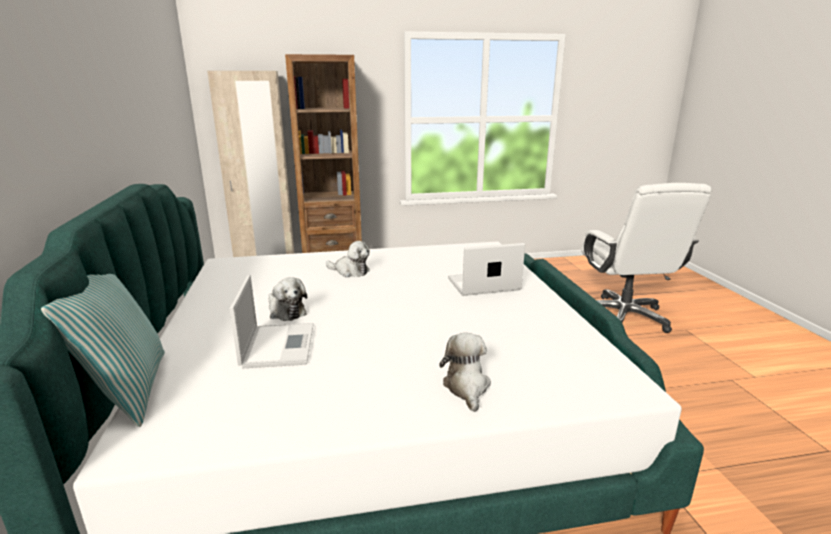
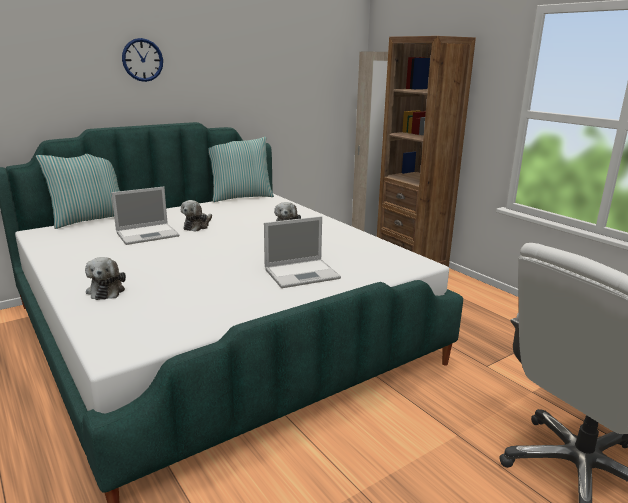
camera: 65 degrees right, 0 degrees up
(65, 88) = (142, 60): none -> wall clock
(201, 274) = (241, 197): none -> pillow
(466, 387) = (106, 290): plush toy -> plush toy turned 105 degrees clockwise
(482, 285) = (303, 273): laptop -> laptop turned 105 degrees clockwise

